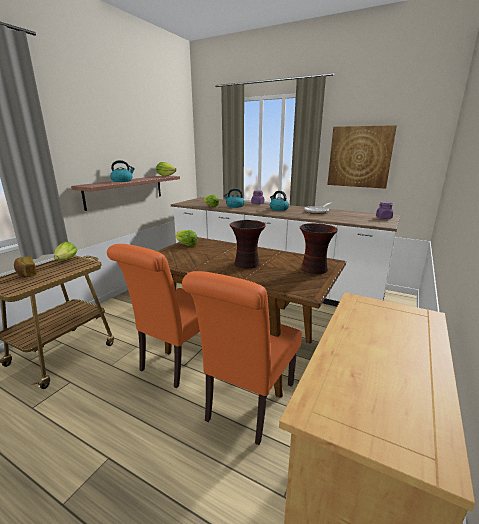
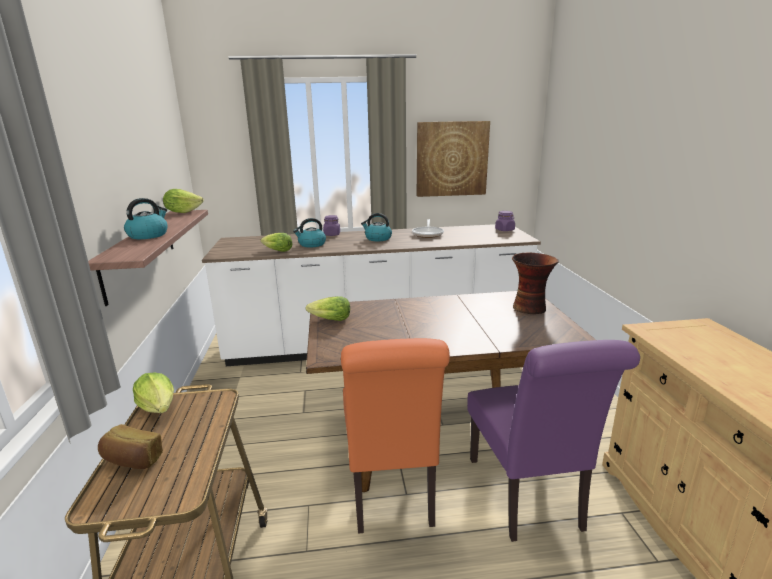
camera: 35 degrees left, 0 degrees up
(247, 264) = (459, 323): vase -> none
(247, 405) = (528, 498): orange chair -> purple chair

